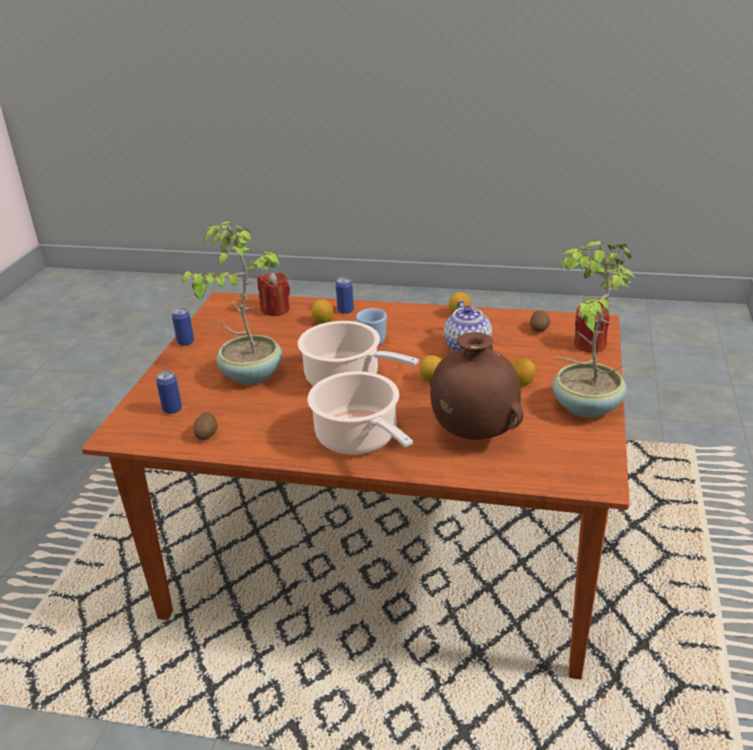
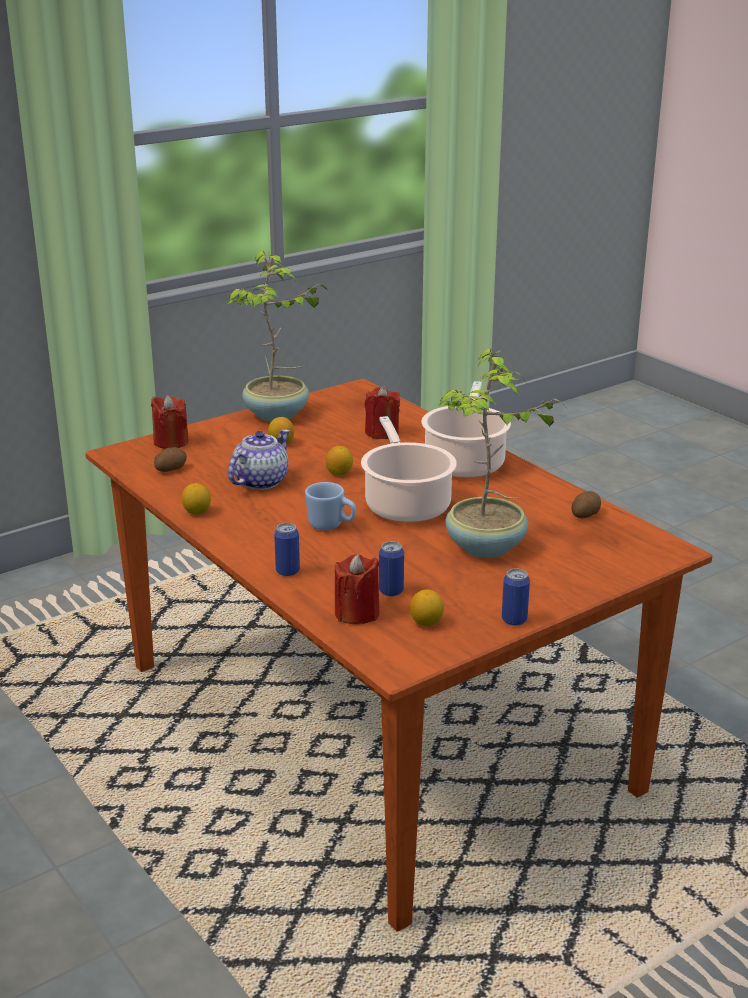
camera: 140 degrees left, 5 degrees down
(172, 409) = (598, 549): can -> can (391, 591)
(323, 321) = (332, 570): lemon -> lemon (426, 622)
(473, 434) = (382, 433): brown vase -> red candle

